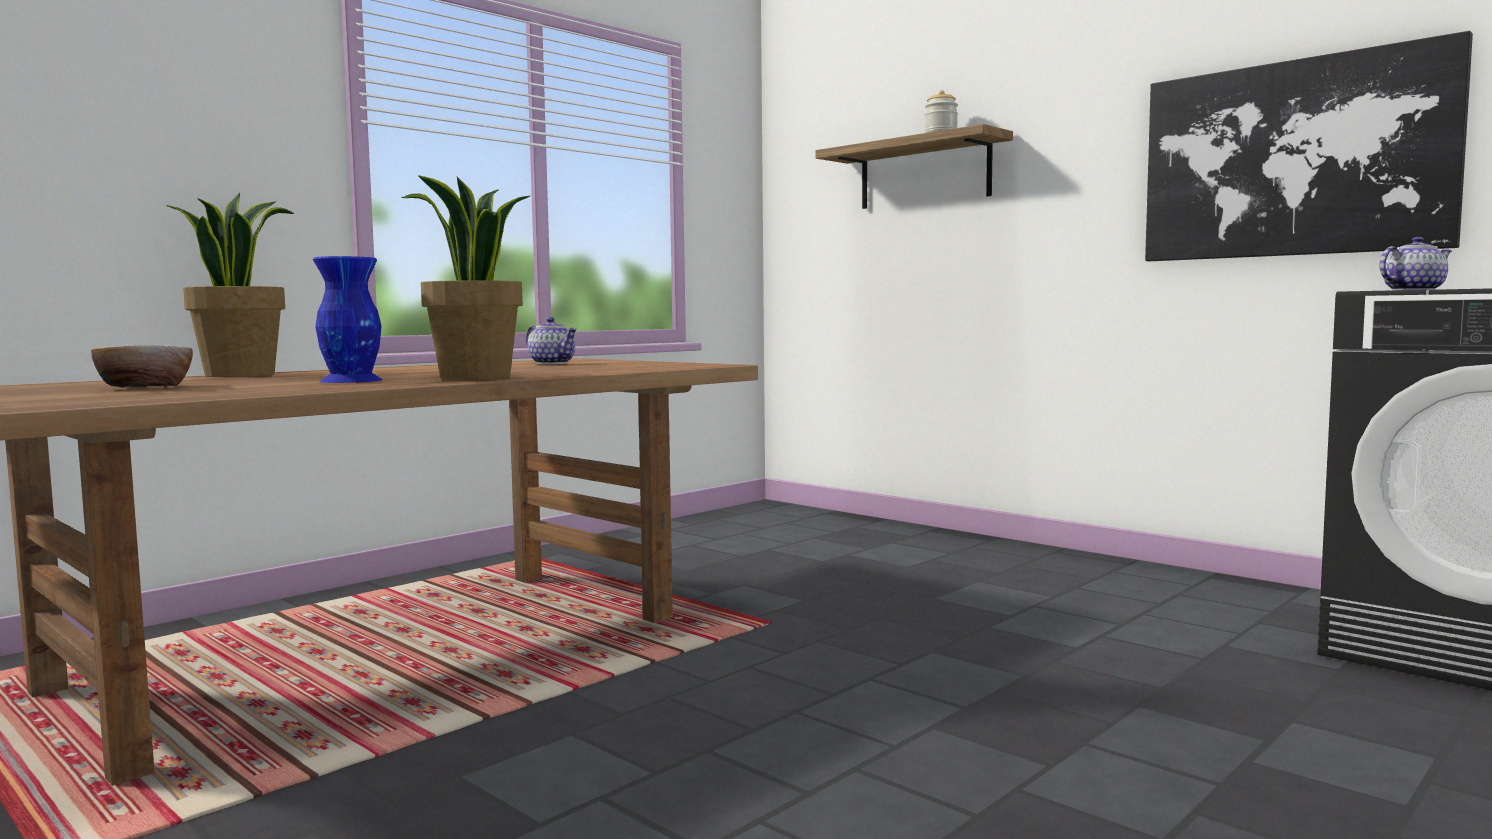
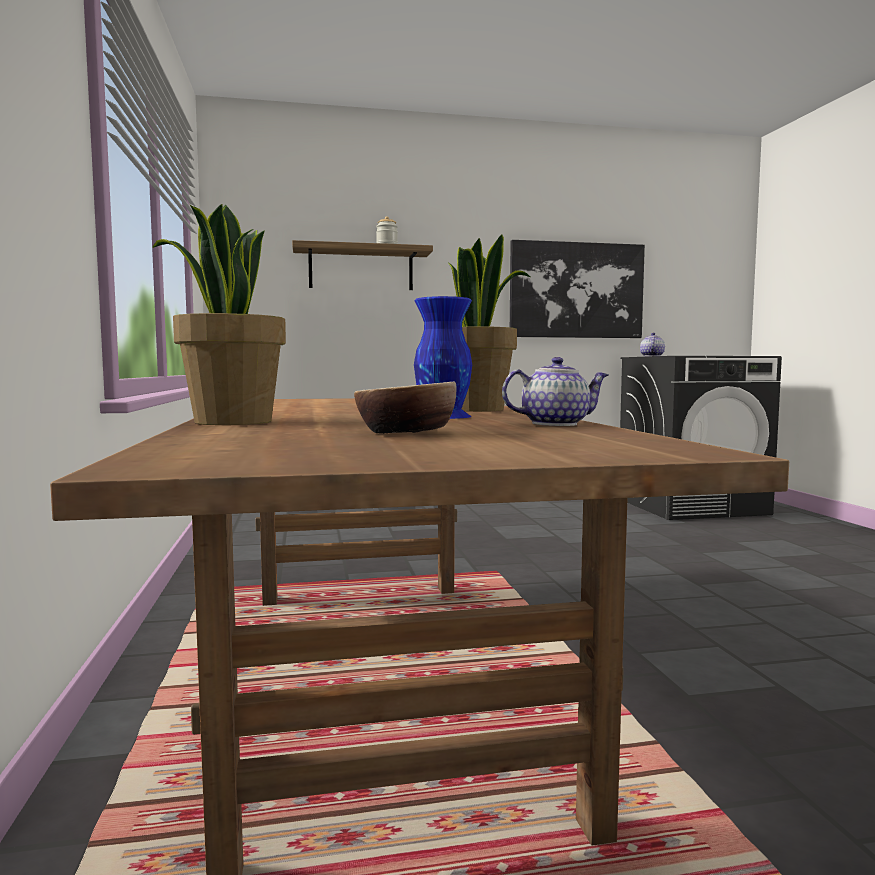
camera: 55 degrees left, 0 degrees up
(553, 363) = (321, 402): teapot -> teapot (555, 424)

